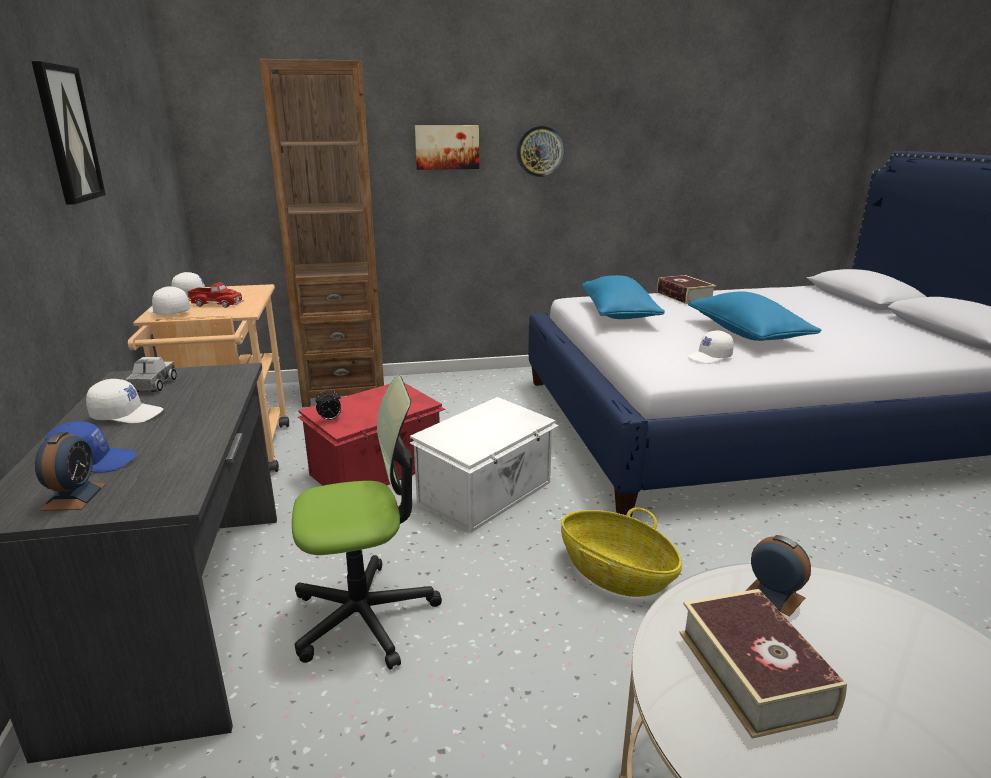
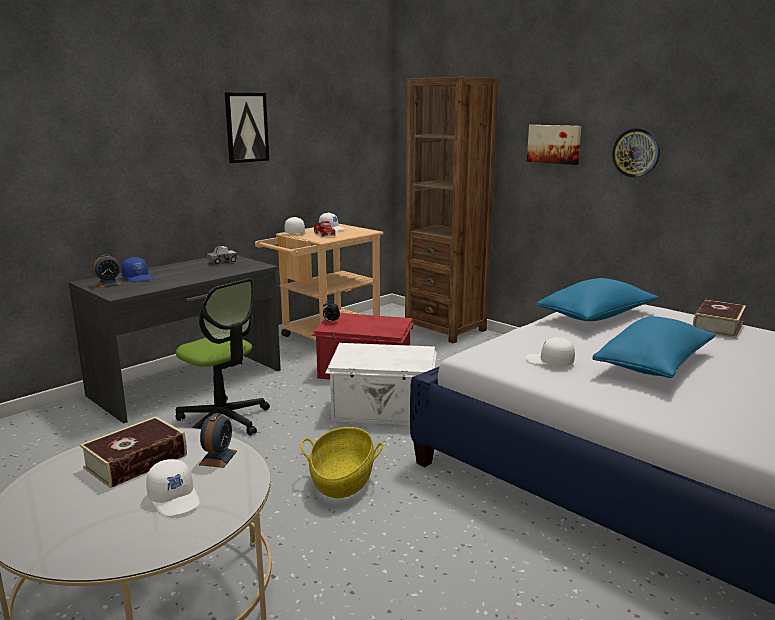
camera: 55 degrees right, 5 degrees down
(127, 414) = (187, 268): white cap -> white cap (175, 498)

